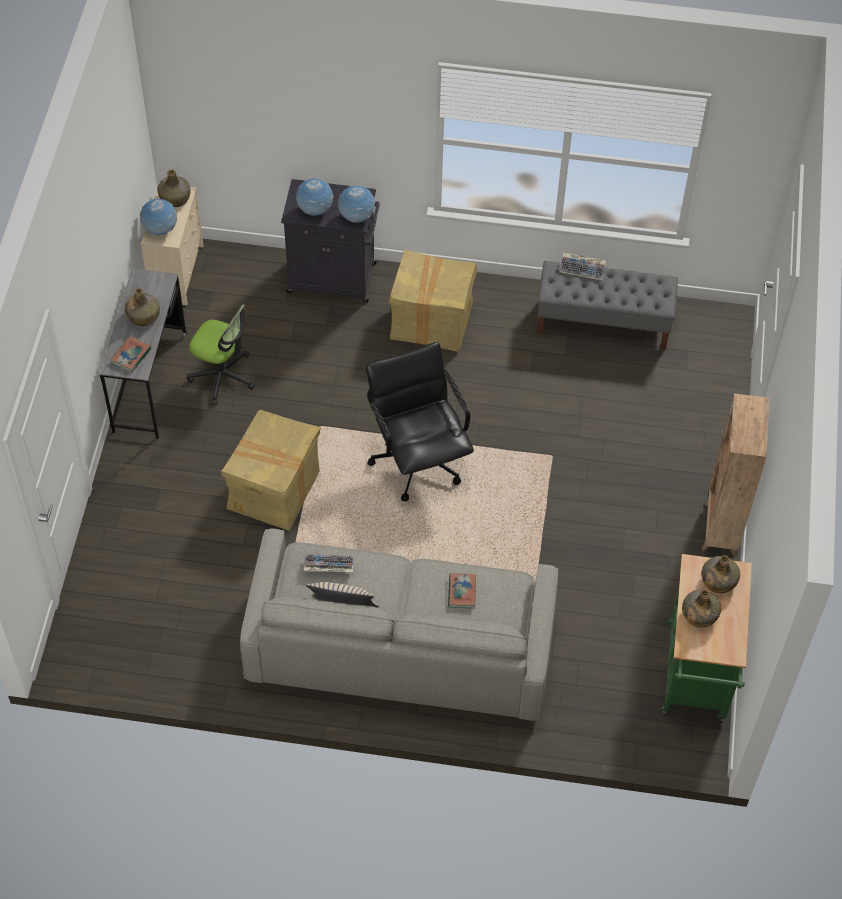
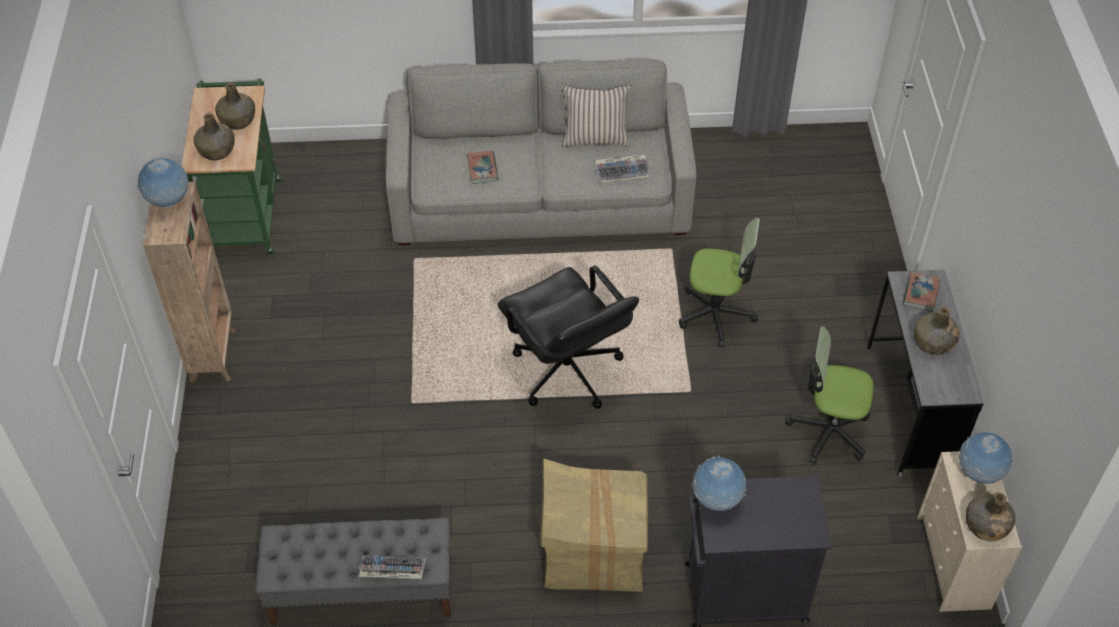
camera: 170 degrees right, 5 degrees down
(274, 490) = (716, 314): cardboard box -> office chair
(315, 210) = (778, 500): globe -> globe (168, 201)

